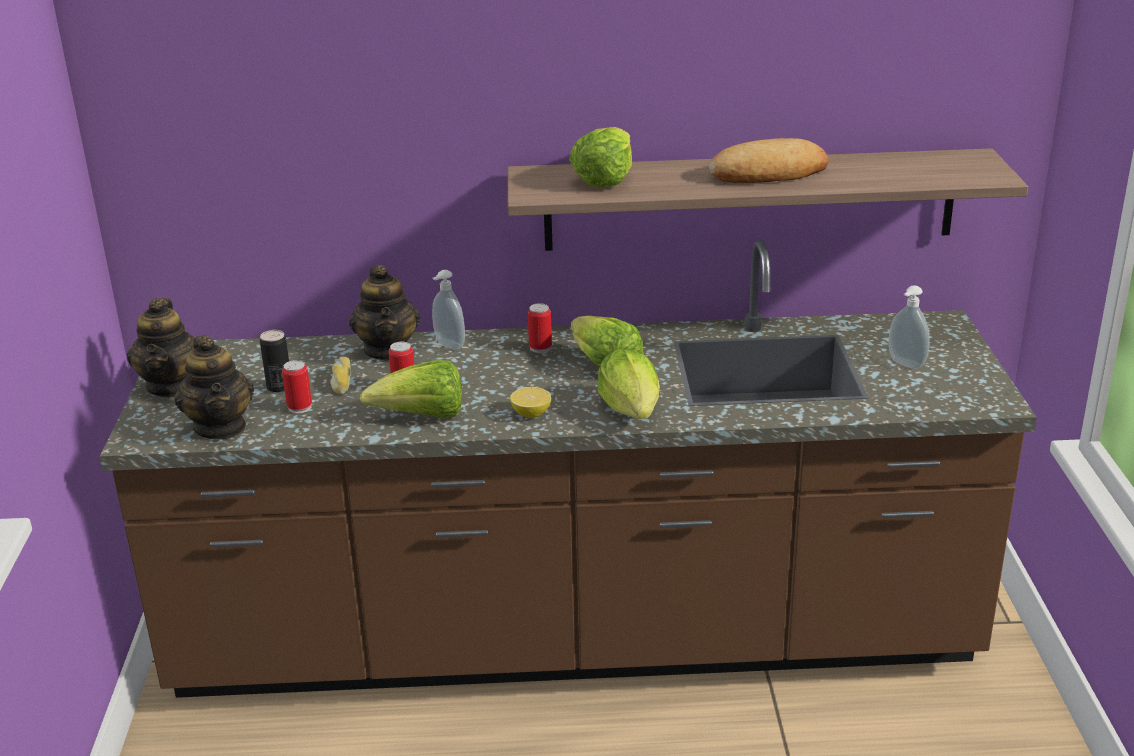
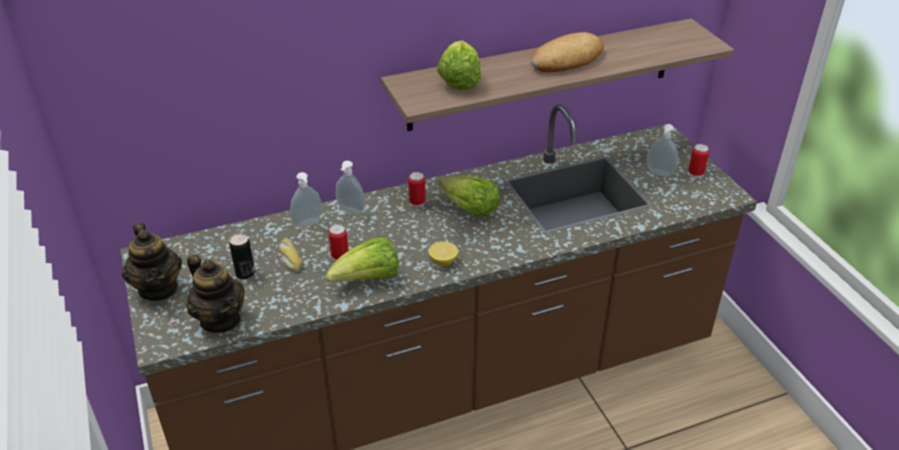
camera: 20 degrees left, 10 degrees up
(299, 407) = (271, 289): can -> can (695, 173)
(388, 350) = (308, 224): teapot -> soap dispenser
(632, 410) = (509, 244): lettuce -> none

